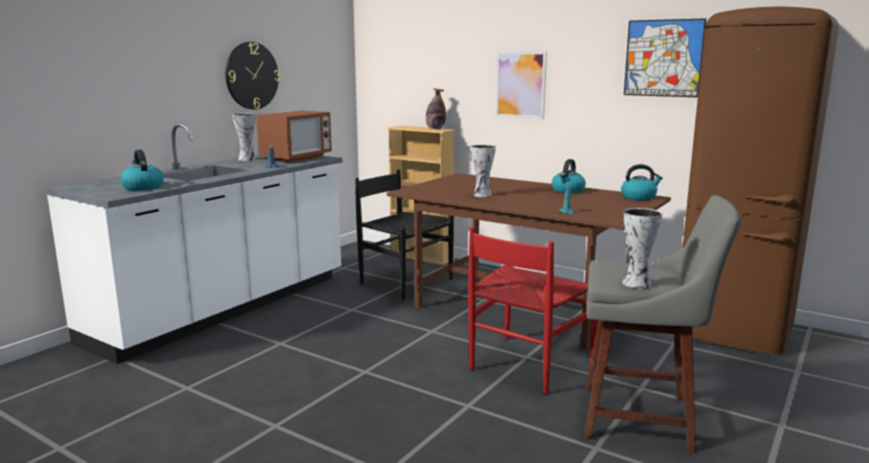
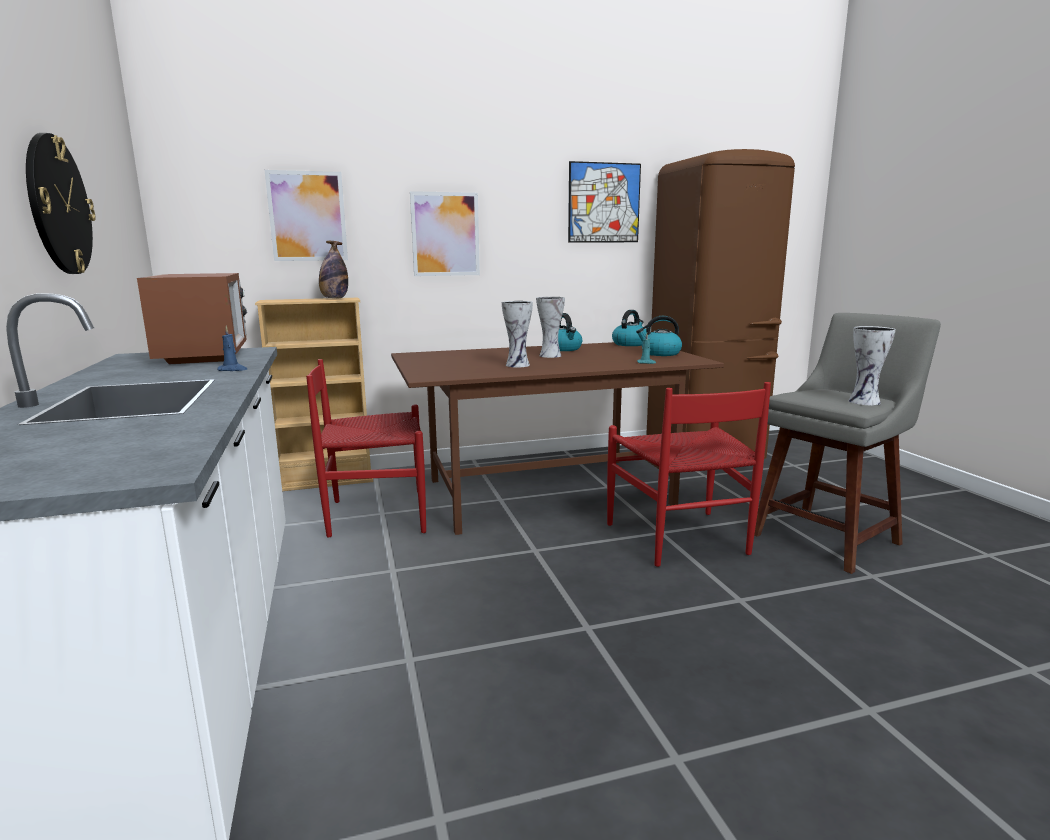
camera: 50 degrees left, 0 degrees up
(142, 187) = (131, 442): kettle -> kettle (660, 353)
(247, 159) = (116, 370): vase -> vase (549, 355)
(404, 282) = (376, 515): black chair -> red chair
(433, 70) = (307, 216): none -> picture

